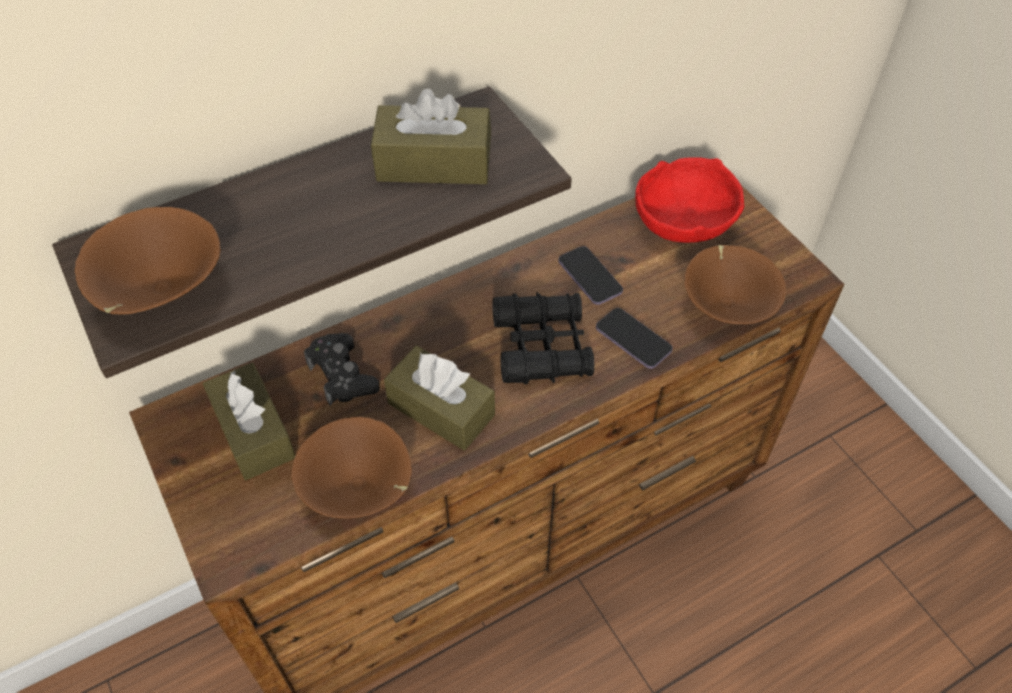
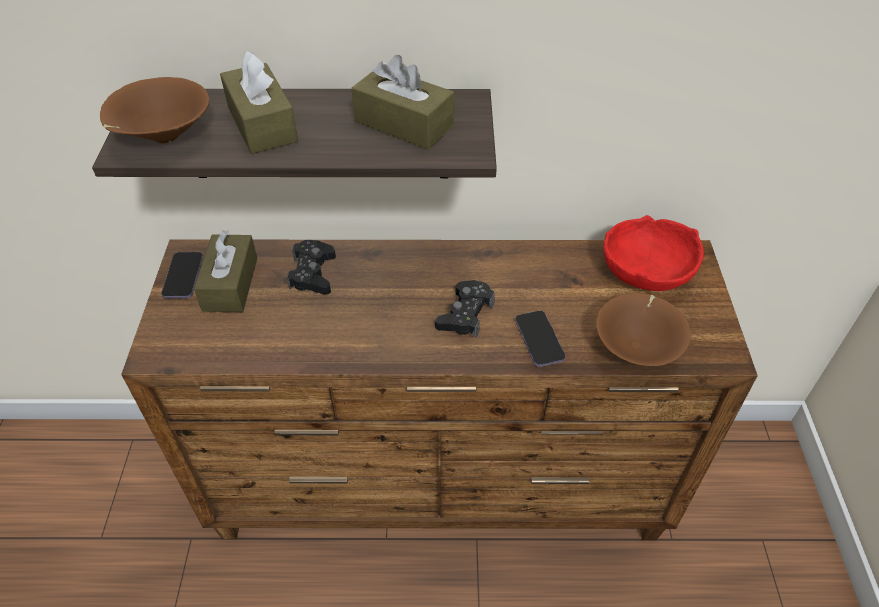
camera: 30 degrees right, 5 degrees down
(359, 488) = (266, 351): brown bowl -> none
(441, 409) = (360, 324): brown tissue box -> brown tissue box (262, 124)
(542, 346) = (465, 314): black binoculars -> black game controller
(590, 277) = (539, 282): phone -> phone (183, 276)

